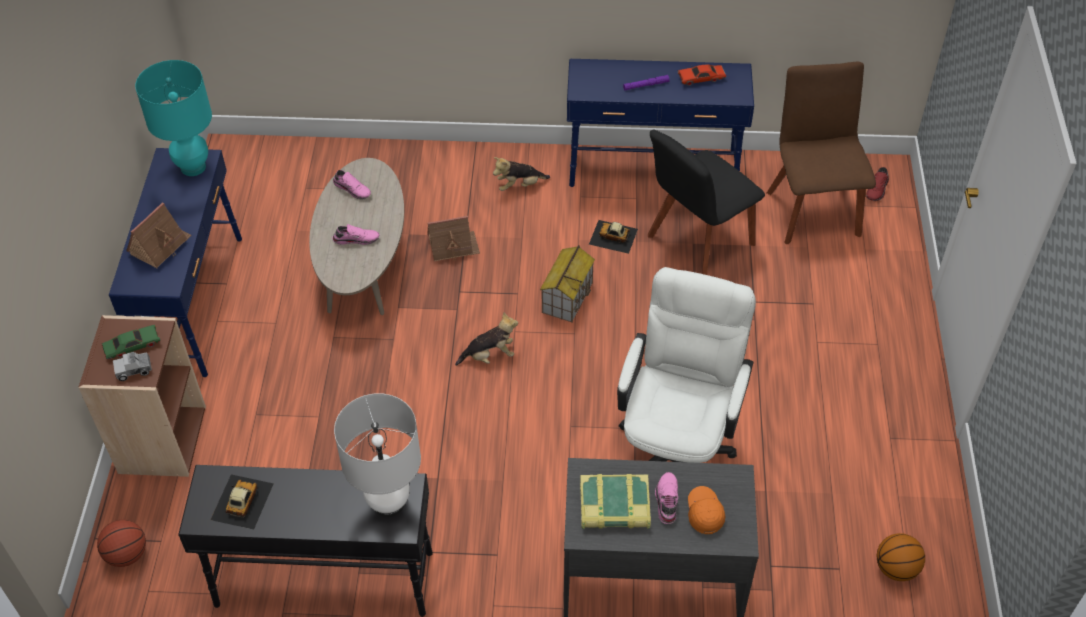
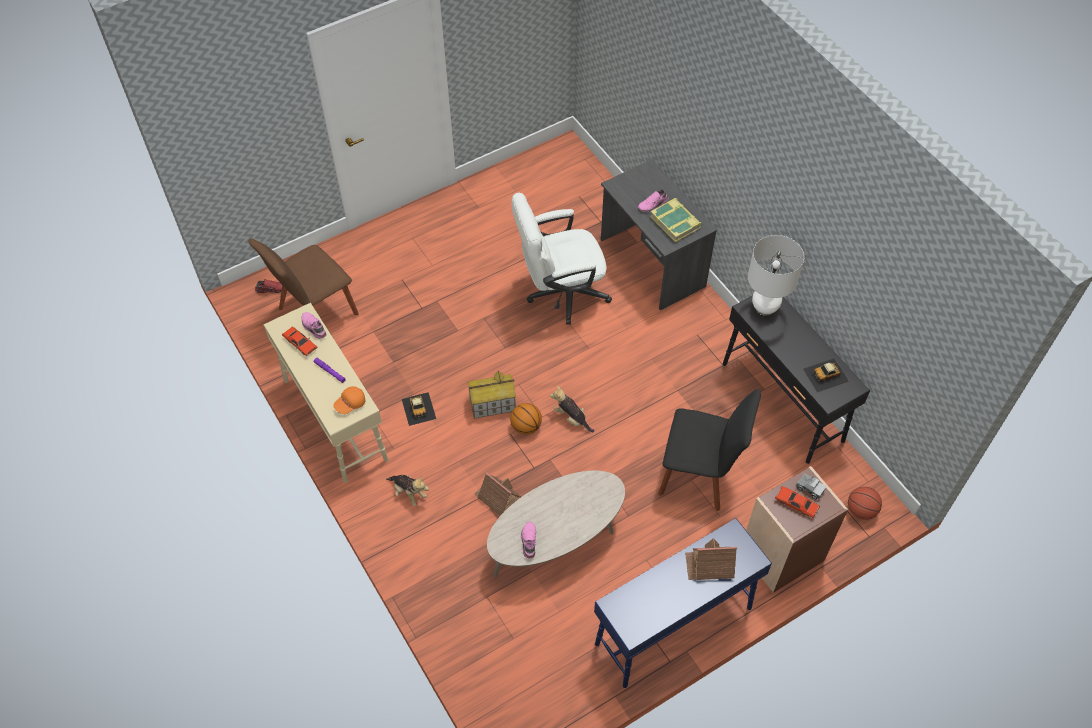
camera: 125 degrees left, 5 degrees up
(132, 346) = (796, 504): green toy car -> red toy car
(193, 167) = (626, 605): turquoise table lamp -> none
(356, 239) = (571, 506): pink shoe -> pink shoe (313, 328)
(653, 170) = (336, 419): blue console table -> beige console table
(697, 243) = (391, 359): black chair -> black chair (699, 475)
(704, 513) = (646, 188): orange cap -> orange cap (350, 404)
(895, 568) = (560, 176): basketball -> basketball (526, 427)

